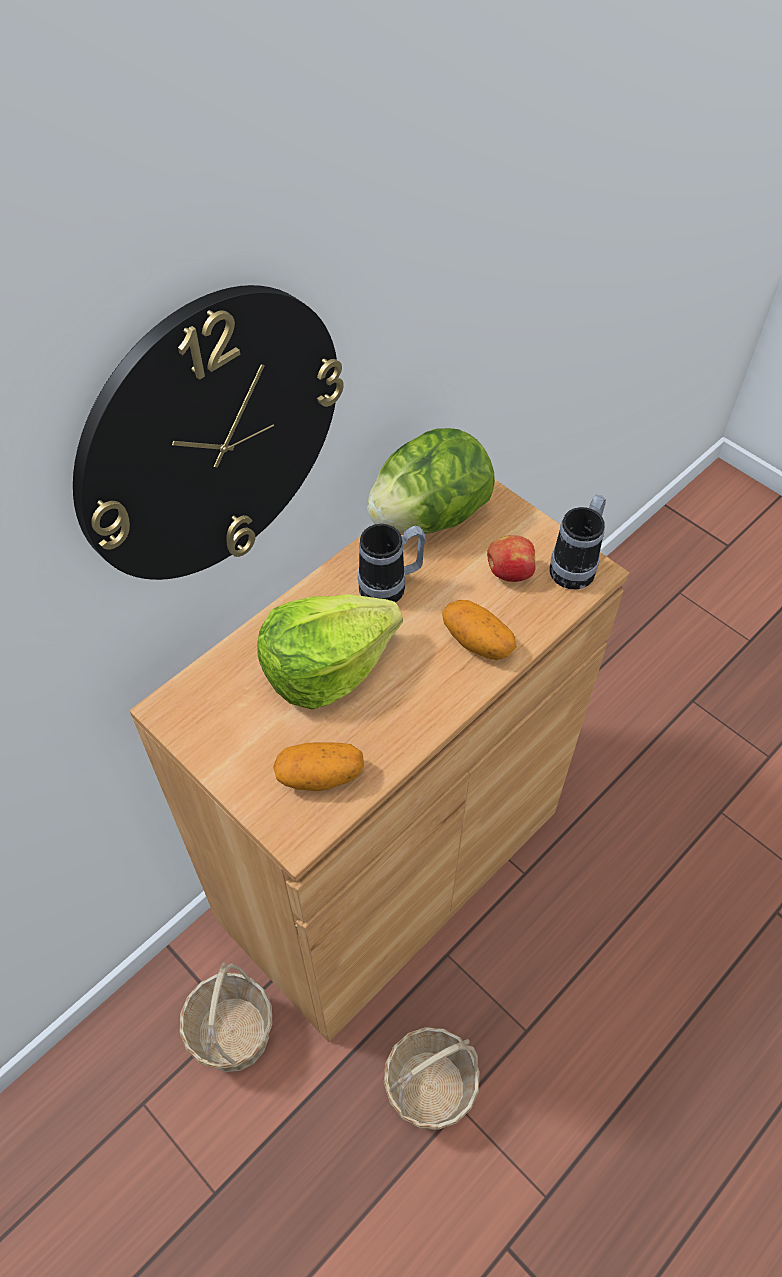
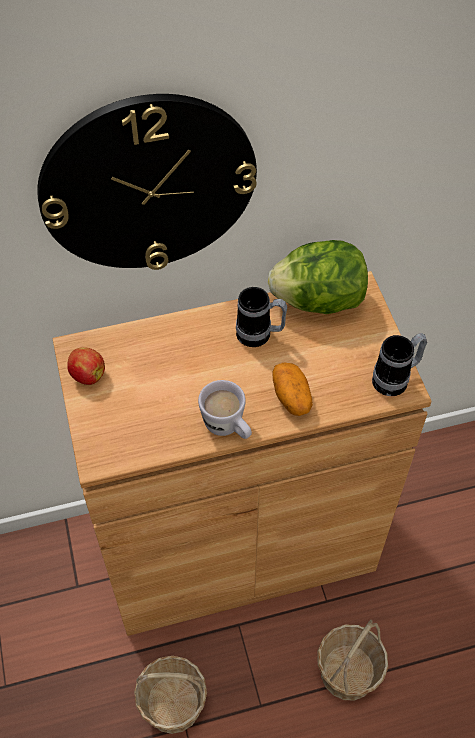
camera: 30 degrees right, 0 degrees up
(232, 1034) = (72, 596): basket -> basket (347, 672)
(320, 775) = (135, 432): potato -> none
(326, 666) = (184, 367): lettuce -> none
(430, 714) = (228, 428): none -> white mug
(509, 572) = (345, 362): apple -> apple (87, 375)

